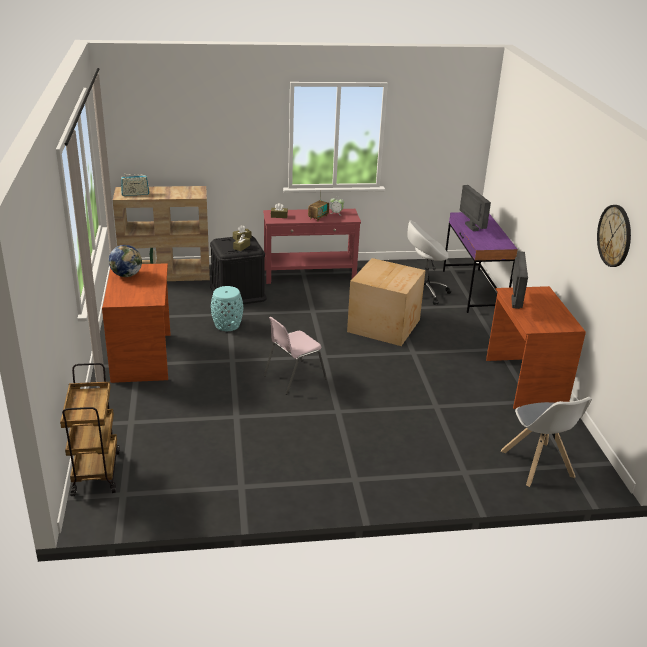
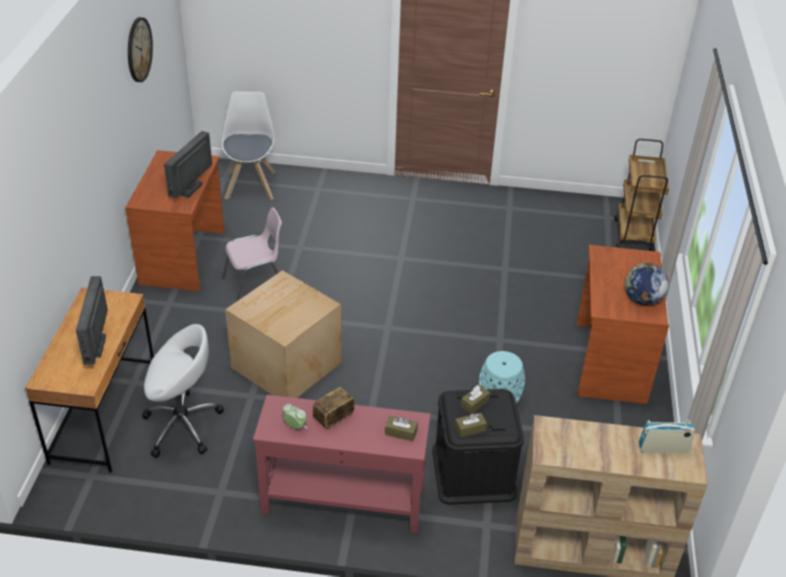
camera: 165 degrees left, 10 degrees up
(293, 377) = (433, 304): pink chair -> pink chair (256, 285)
(473, 290) = (104, 414): purple desk -> brown desk

